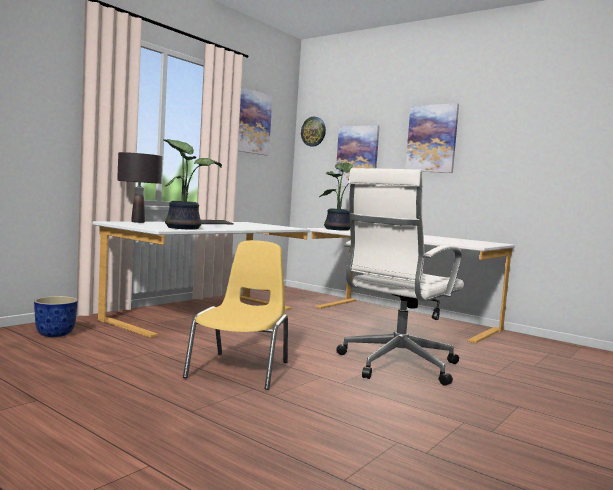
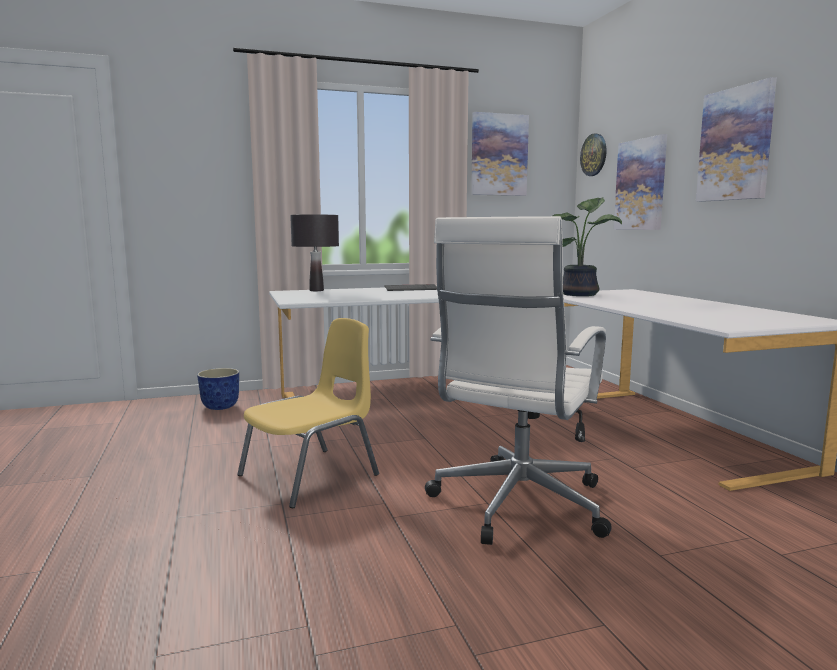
camera: 35 degrees right, 5 degrees up
(183, 228) = (332, 298): potted plant -> none
(395, 365) = (516, 505): white office chair -> white office chair turned 45 degrees counterclockwise

